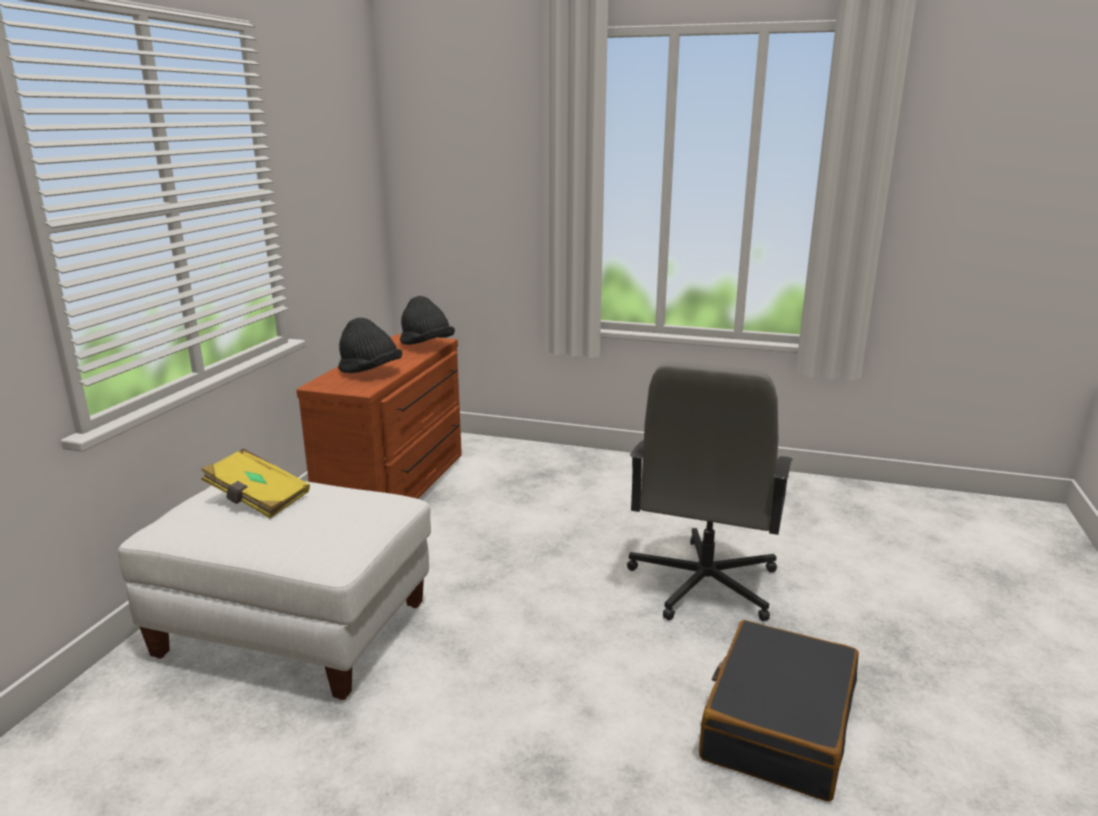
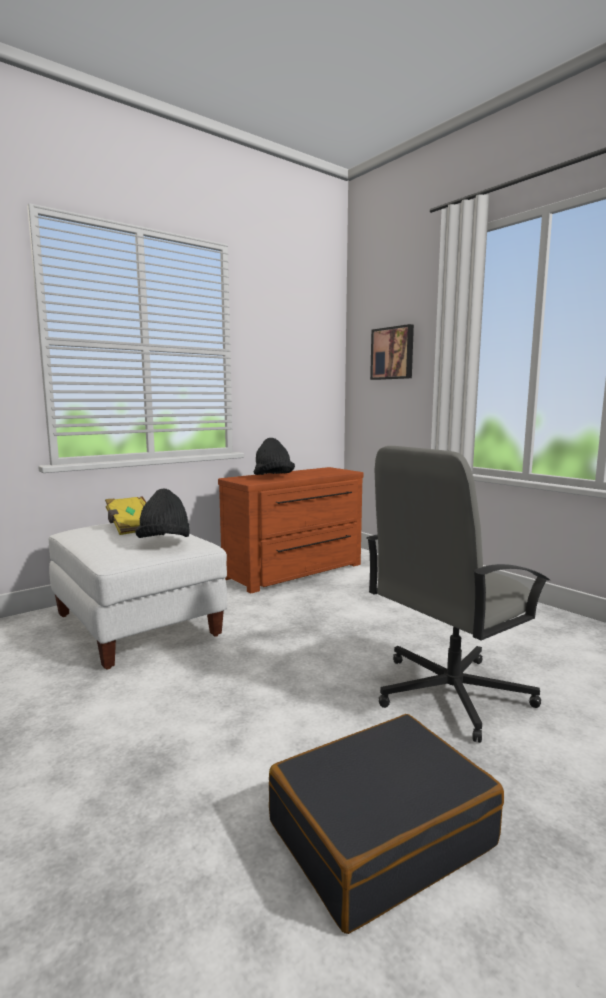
camera: 35 degrees right, 10 degrees down
(426, 346) = (335, 472): black hat -> black hat (164, 542)
(467, 174) = (393, 353): none -> picture

